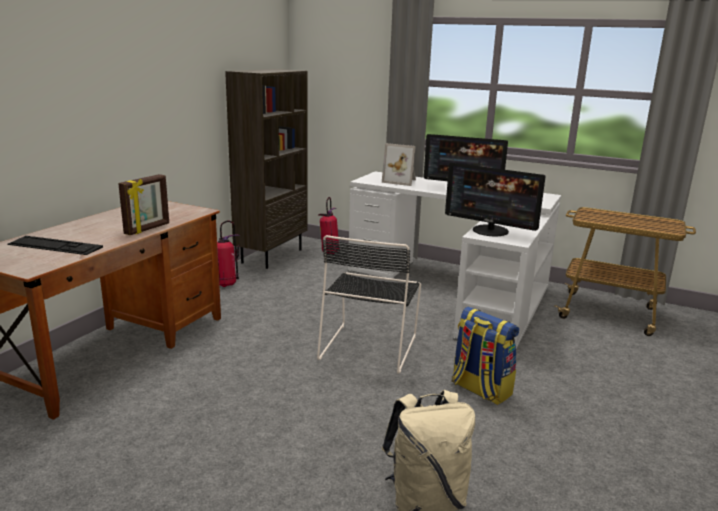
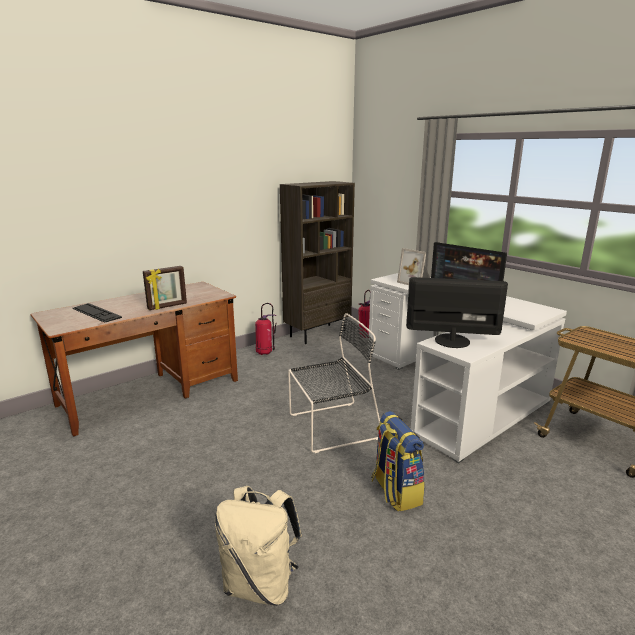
camera: 25 degrees right, 0 degrees up
(369, 346) = (331, 427): black chair -> black chair turned 150 degrees counterclockwise
(490, 231) = (451, 340): monitor -> monitor turned 135 degrees clockwise

